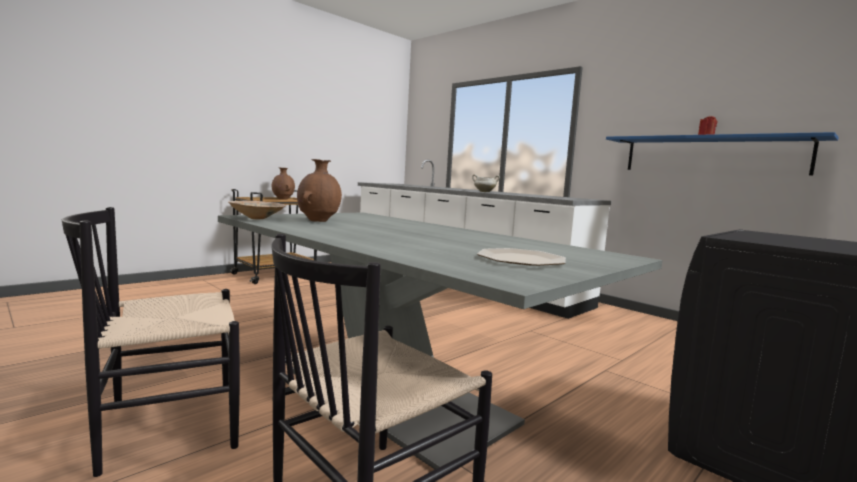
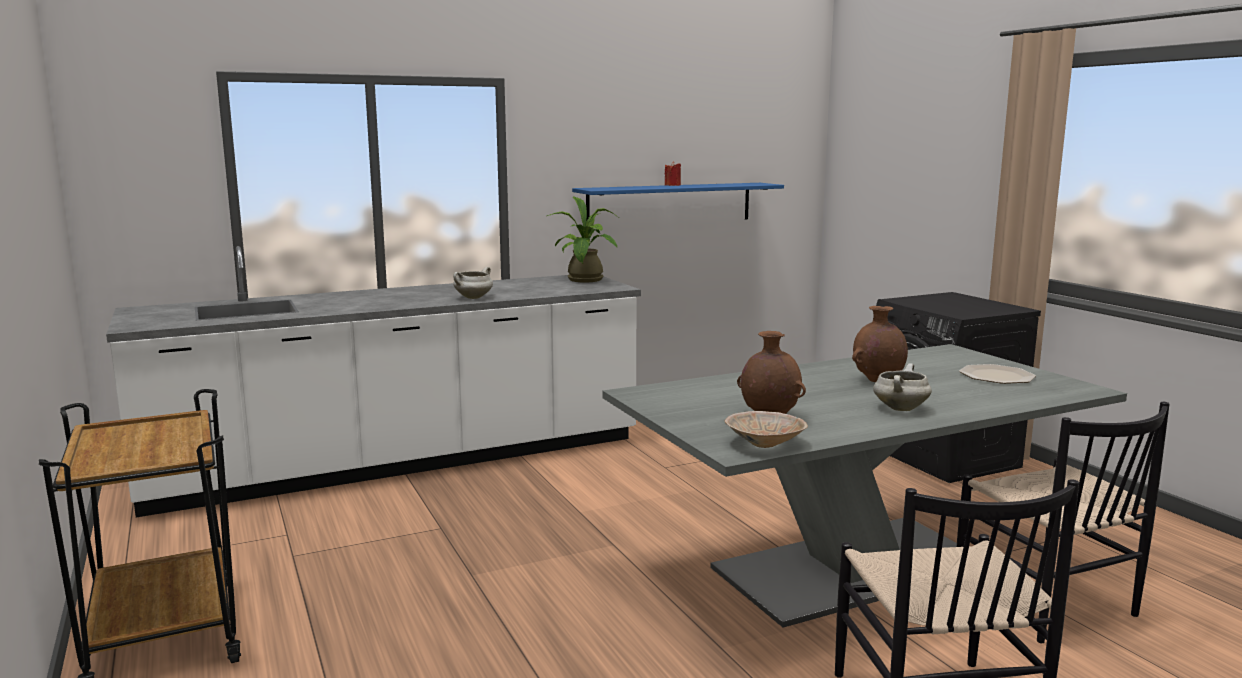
camera: 70 degrees left, 5 degrees up
(282, 199) = (109, 439): brown vase -> brown vase (878, 381)
(357, 235) = (900, 408): none -> white cooking pot
(577, 198) = (585, 280): none -> potted plant

